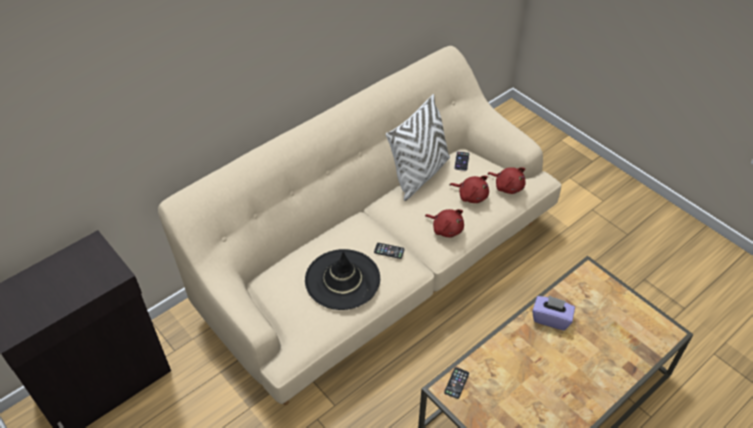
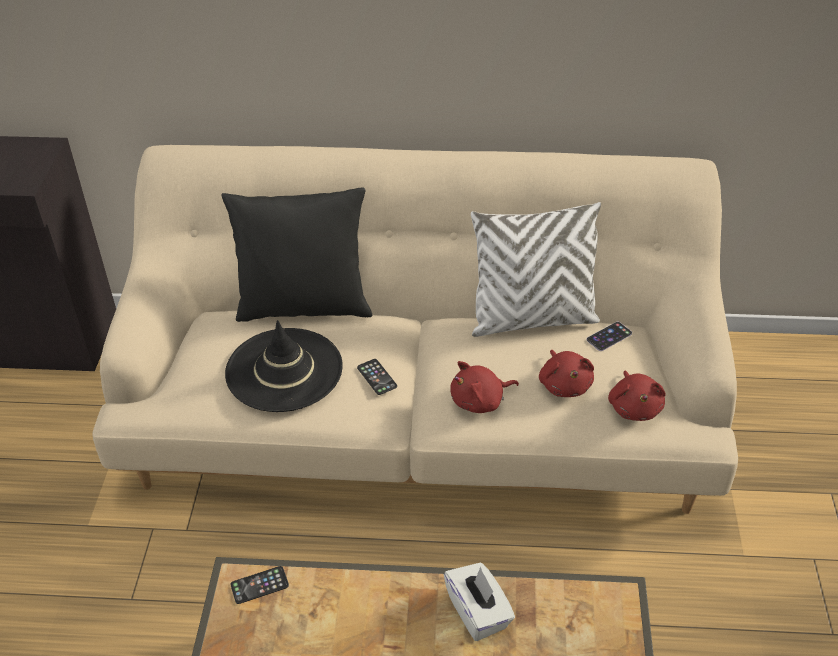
camera: 45 degrees right, 5 degrees down
(305, 242) = (304, 306): none -> black pillow
(446, 229) = (480, 401): red plush toy -> red plush toy turned 75 degrees clockwise
(551, 318) = (478, 612): purple tissue box -> white tissue box

